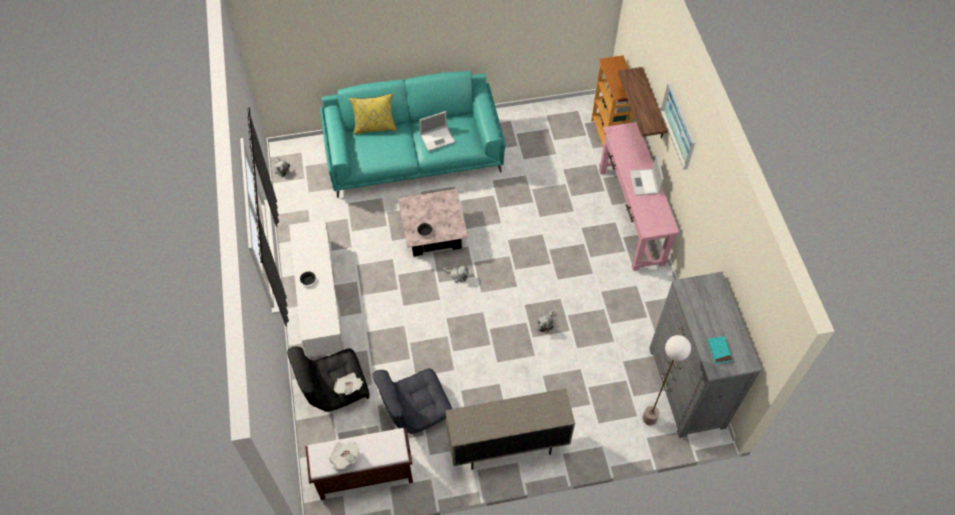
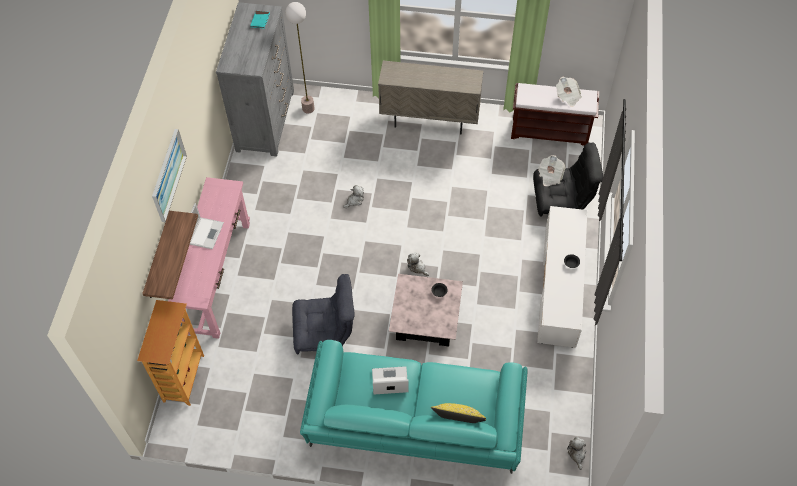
camera: 160 degrees left, 0 degrees up
(415, 410) = (495, 165): grey armchair -> grey armchair (325, 332)

